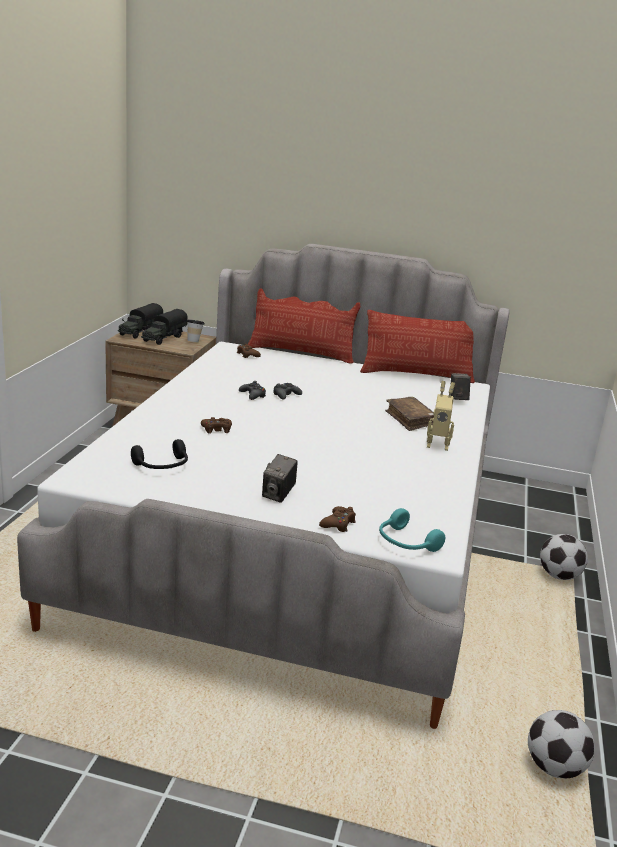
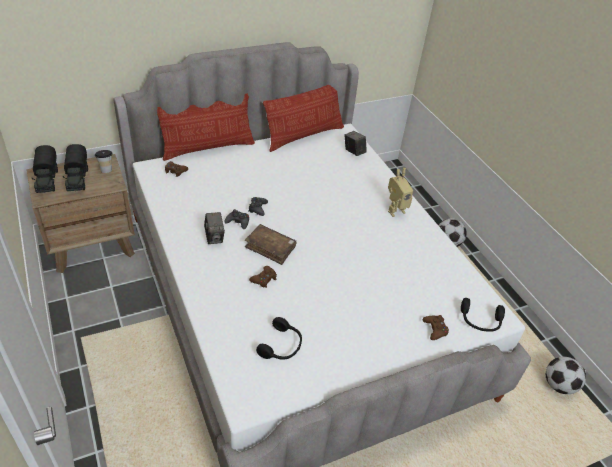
camera: 40 degrees left, 20 degrees up
(278, 495) = (377, 325): camera -> camera (214, 237)
(405, 543) = (480, 321): turquoise headphones -> black headphones
(410, 419) = (354, 191): brown book -> brown book (270, 248)

